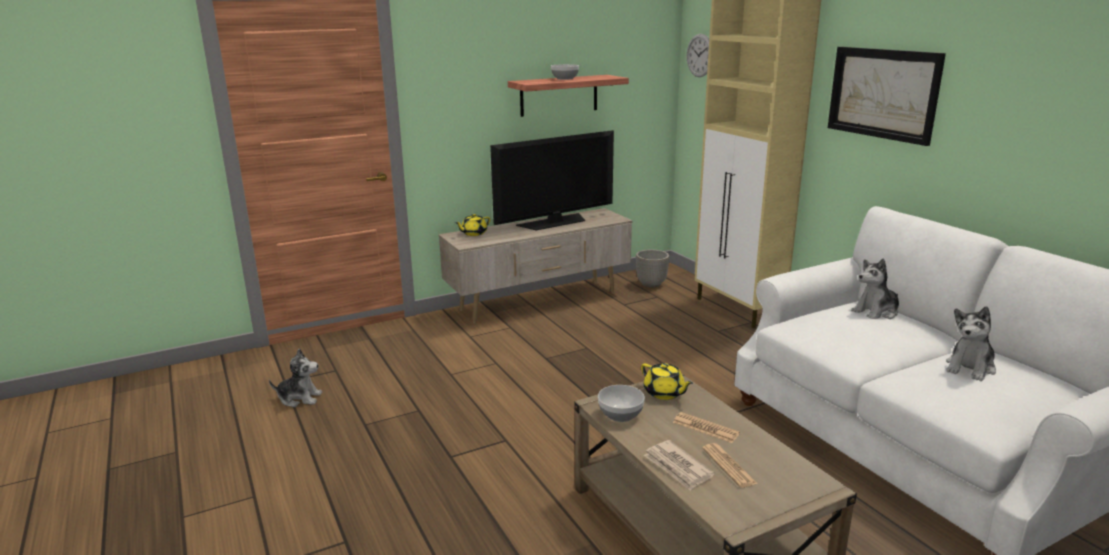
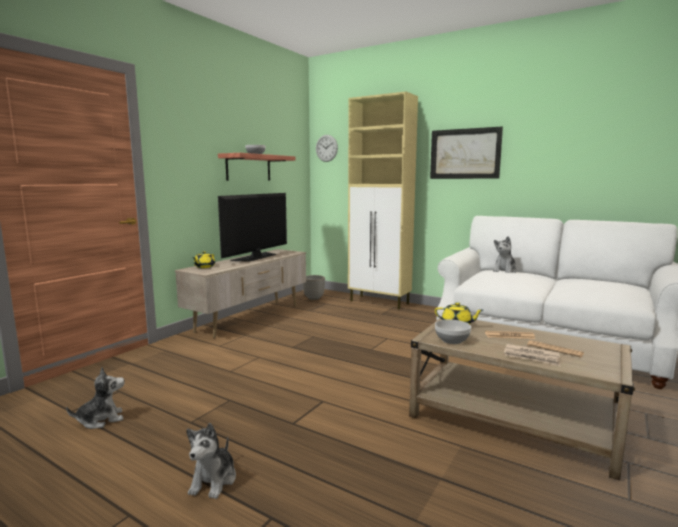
camera: 30 degrees left, 10 degrees down
(970, 368) = (586, 282): plush toy -> plush toy (214, 481)

